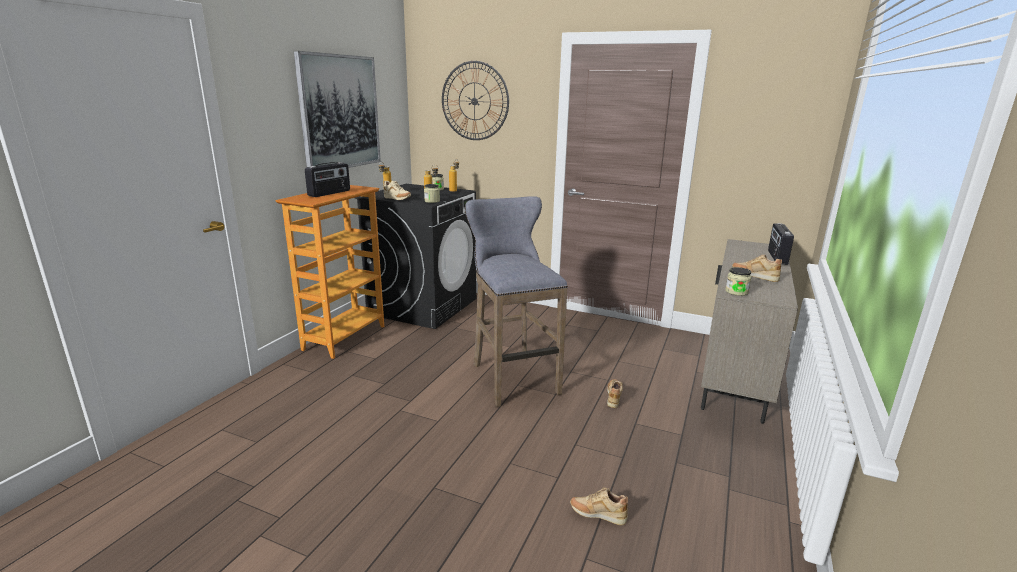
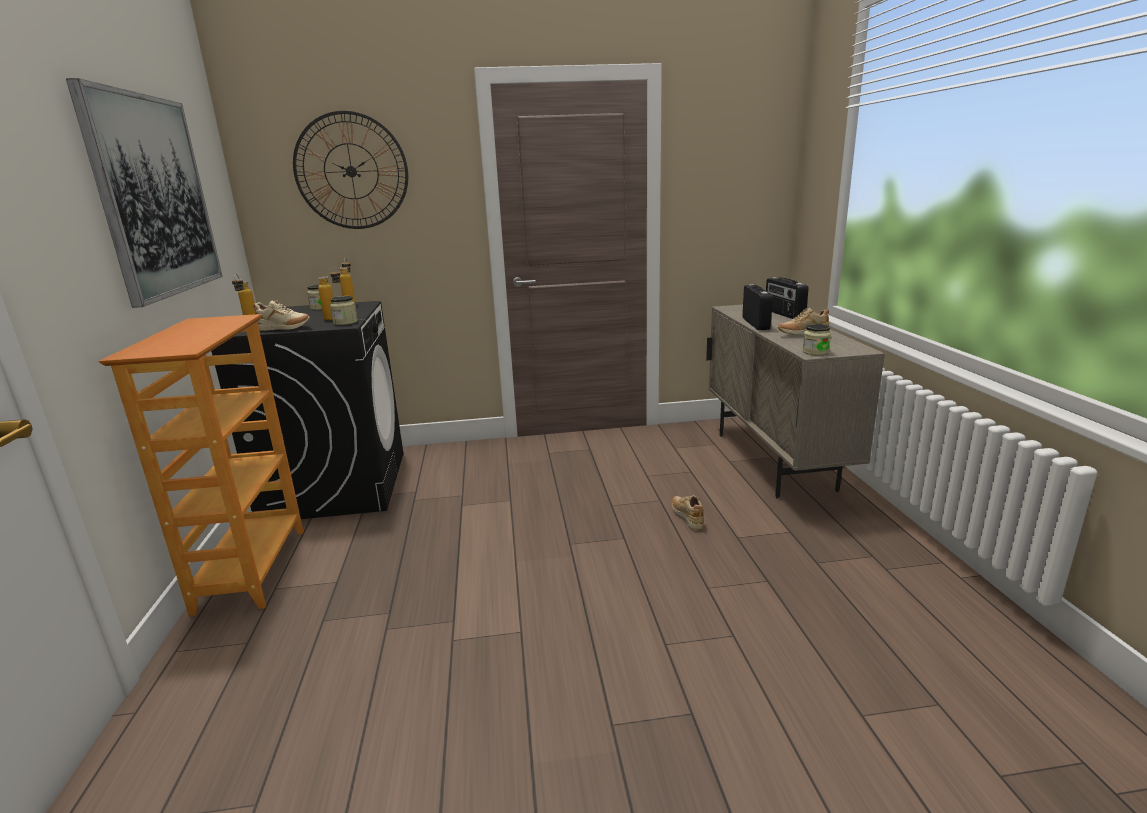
camera: 30 degrees left, 0 degrees up
(330, 193) = (190, 334): radio -> radio (756, 323)
(512, 377) = (552, 536): grey stool -> none
(597, 515) = (817, 658): beige shoe -> none

